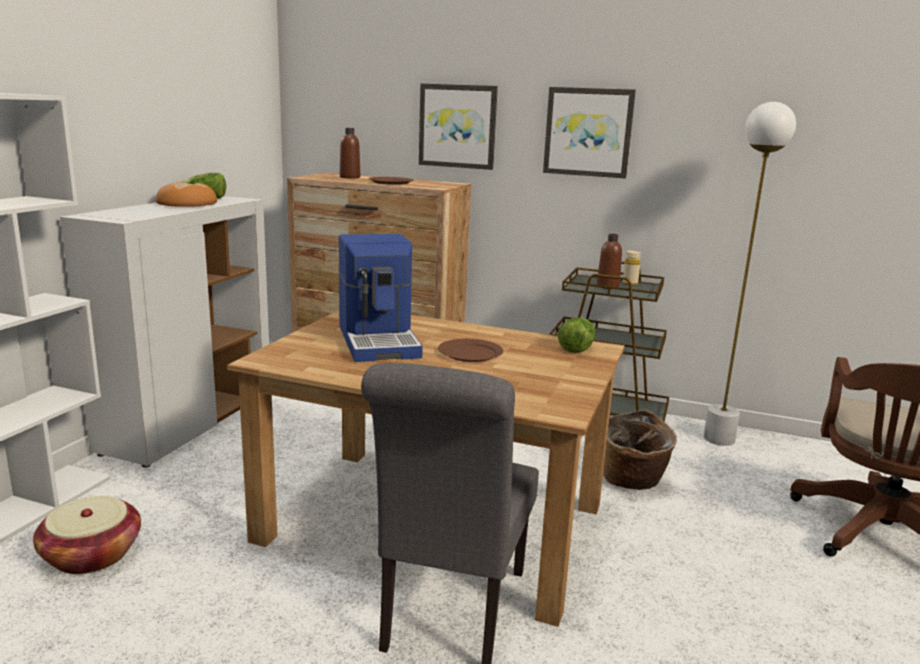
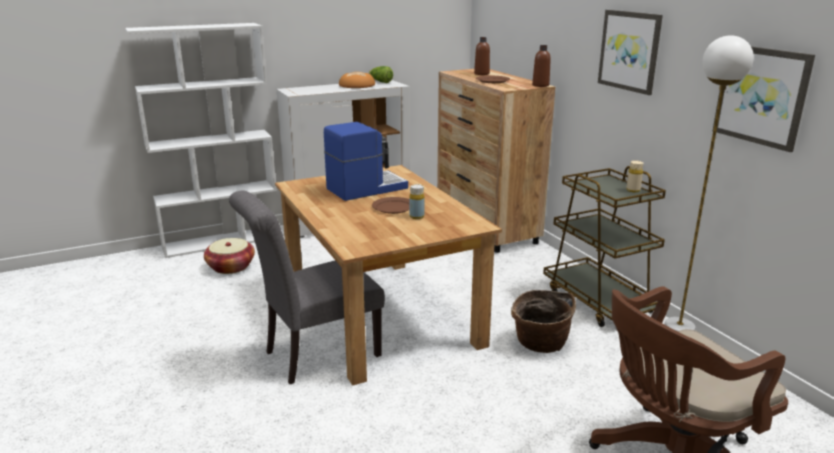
camera: 45 degrees right, 5 degrees up
(379, 341) = (366, 188): coffee machine -> coffee machine turned 150 degrees counterclockwise
(457, 126) = (554, 39): picture -> picture (761, 96)
(521, 356) = (416, 216): none -> yellow bottle
(576, 347) = (464, 221): lettuce -> none
(607, 286) = (606, 188): brown bottle -> brown bottle (540, 85)

